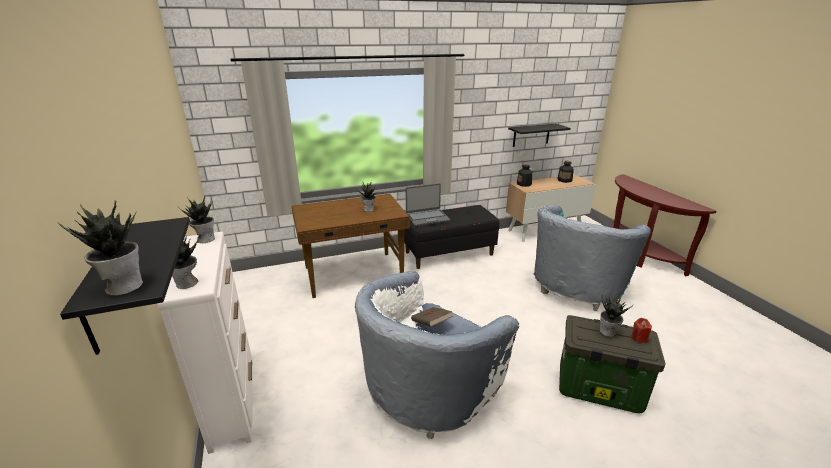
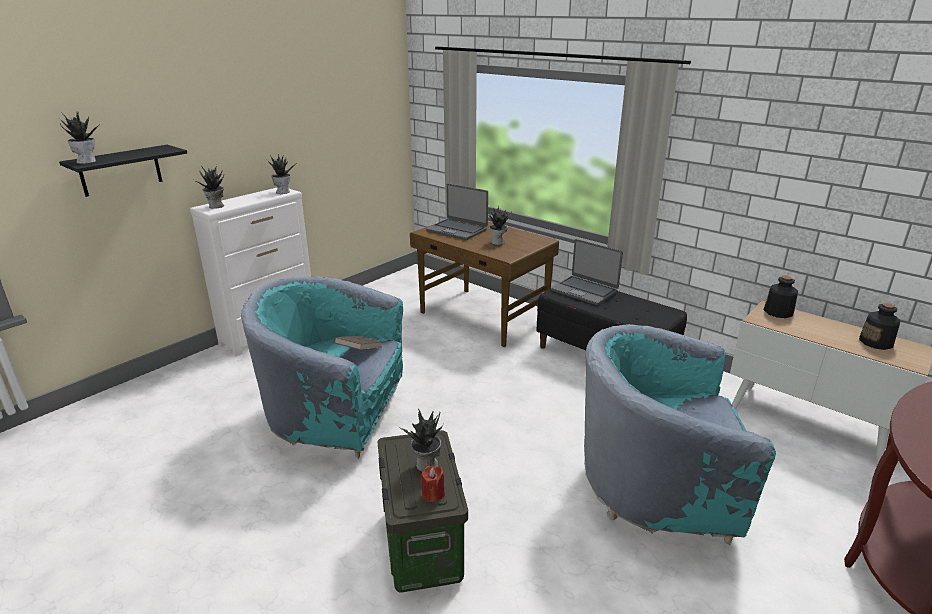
camera: 60 degrees right, 0 degrees up
(323, 215) = (457, 230): none -> laptop
(427, 390) = (336, 416): white armchair -> turquoise armchair
(531, 135) = (830, 229): black shelf -> none

